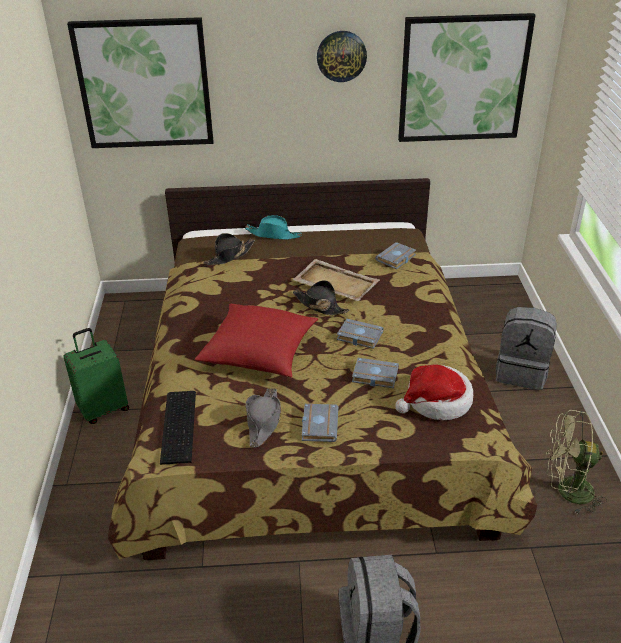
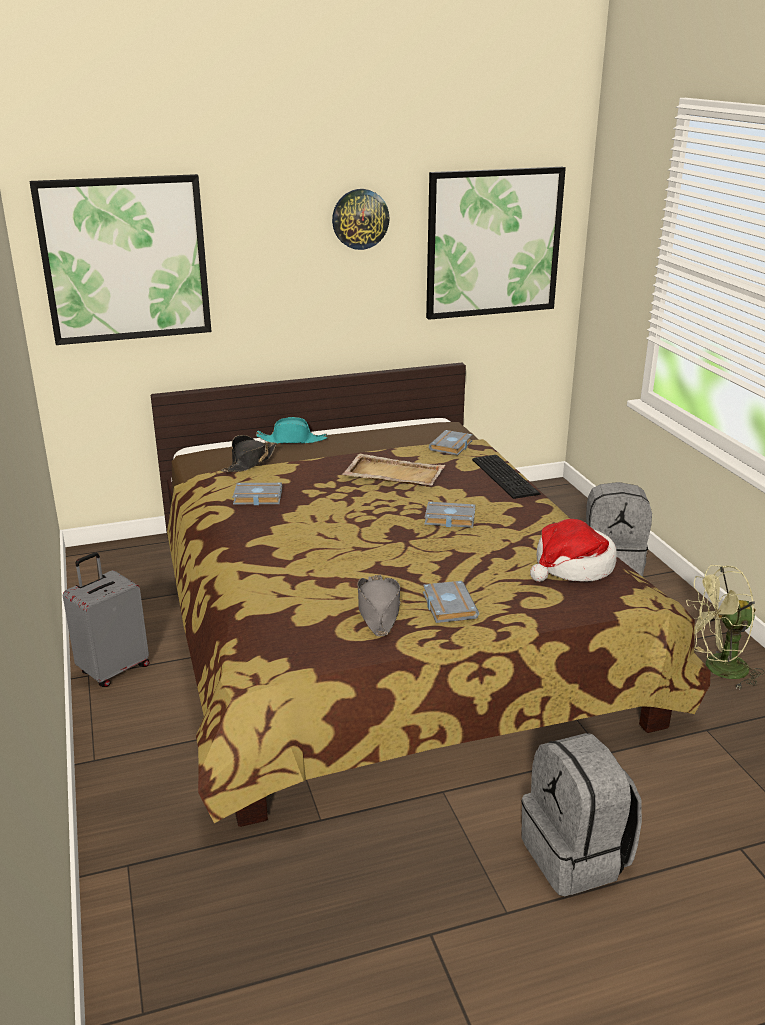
camera: 15 degrees left, 10 degrees down
(103, 409) = (113, 669): green suitcase -> grey suitcase
(180, 425) = (273, 629): keyboard -> keyboard (506, 476)
(259, 352) = (336, 547): red pillow -> none
(320, 305) = (386, 496): black hat -> none
(374, 376) = (487, 552): grey book -> grey book (256, 498)

